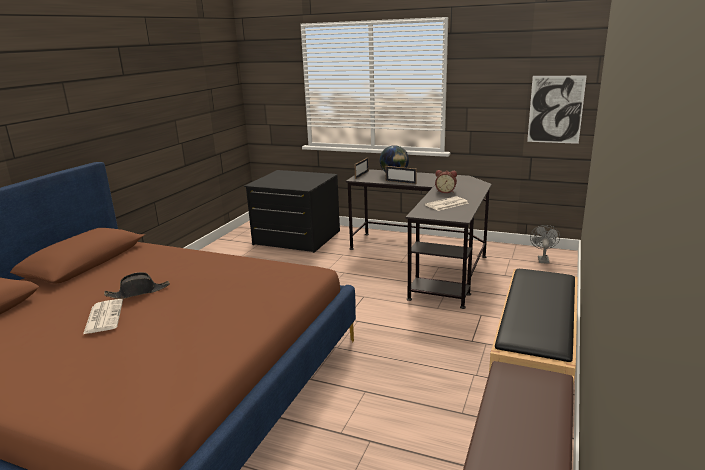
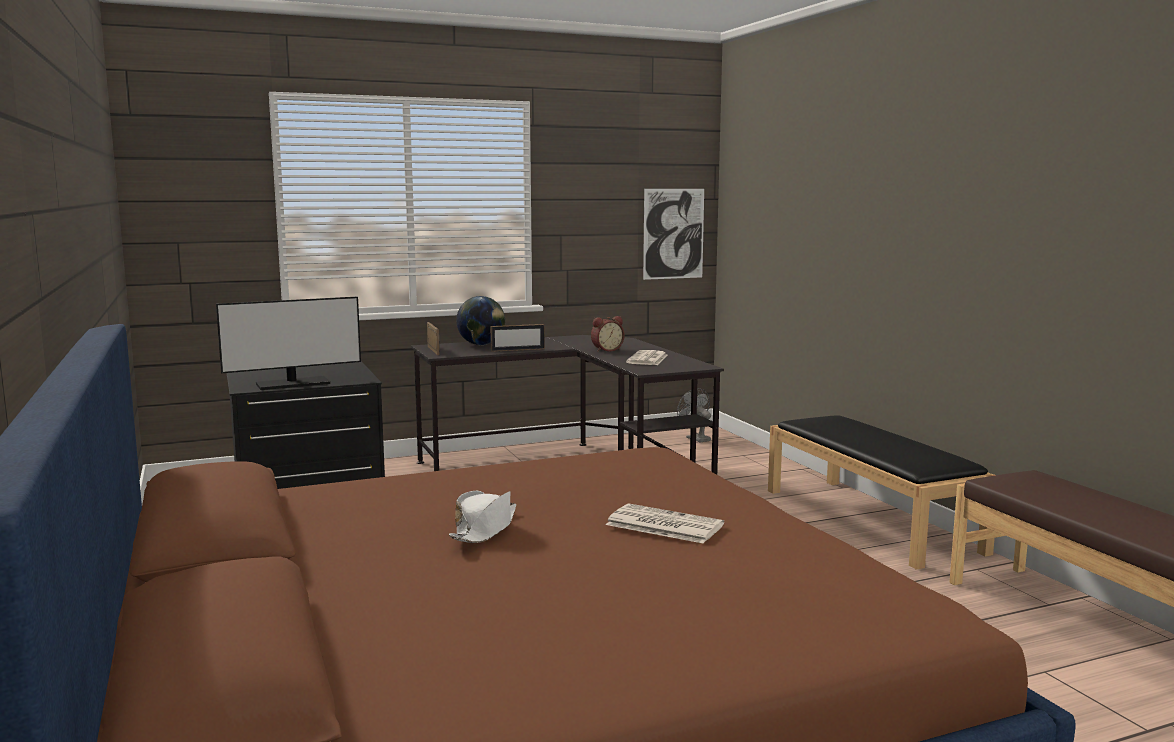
camera: 45 degrees left, 10 degrees down
(103, 316) = (529, 563): newspaper -> newspaper (662, 525)
(138, 292) = (484, 529): black hat -> white hat
(275, 184) = (293, 384): none -> monitor

